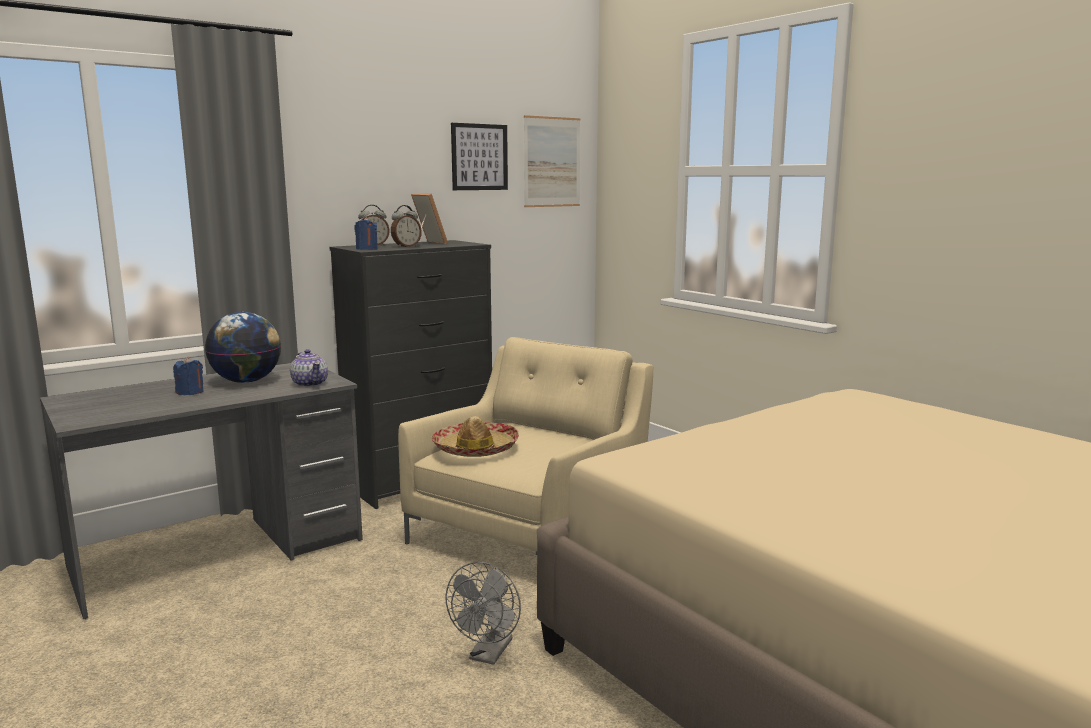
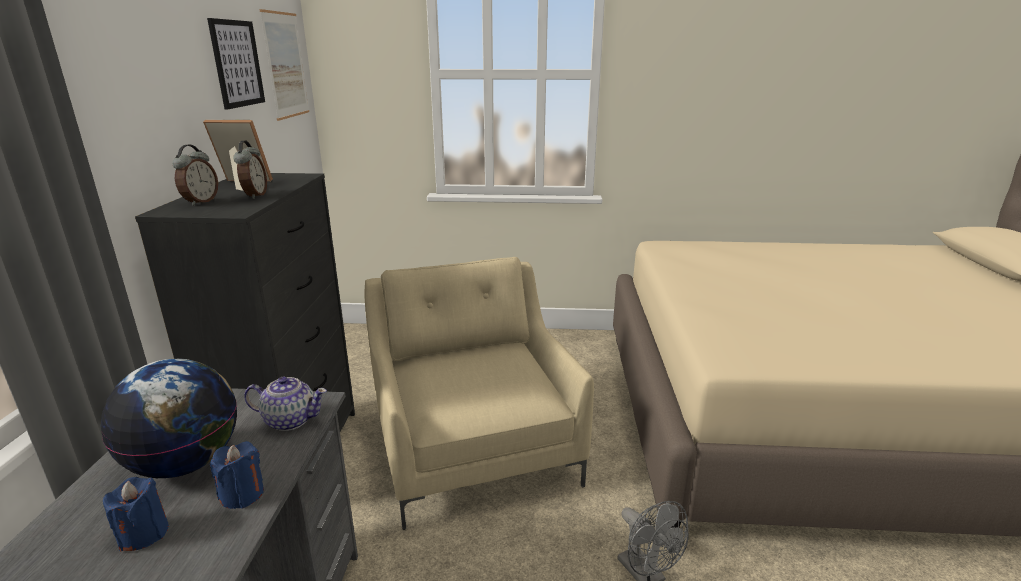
camera: 50 degrees left, 10 degrees up
(367, 249) = (228, 211): blue candle -> blue candle (242, 494)
(475, 449) = (453, 400): hat -> none

